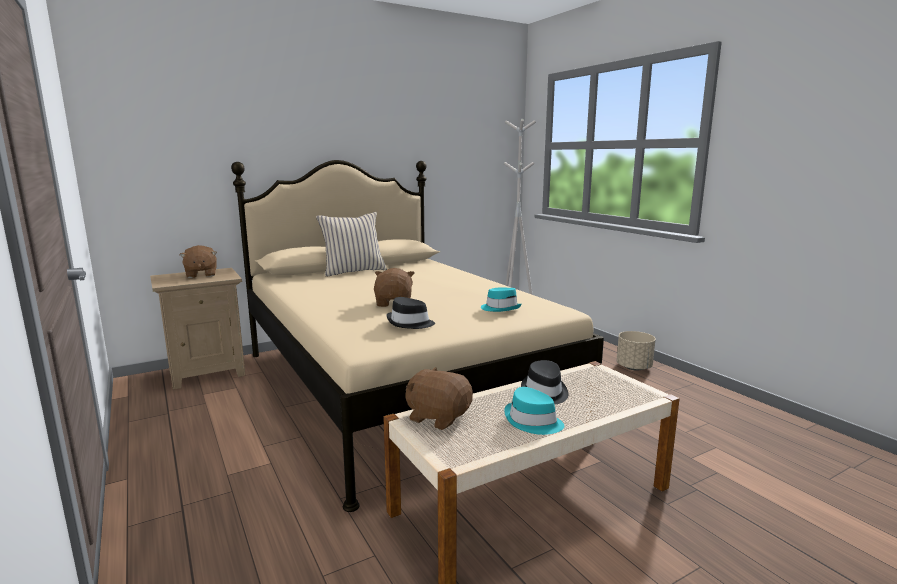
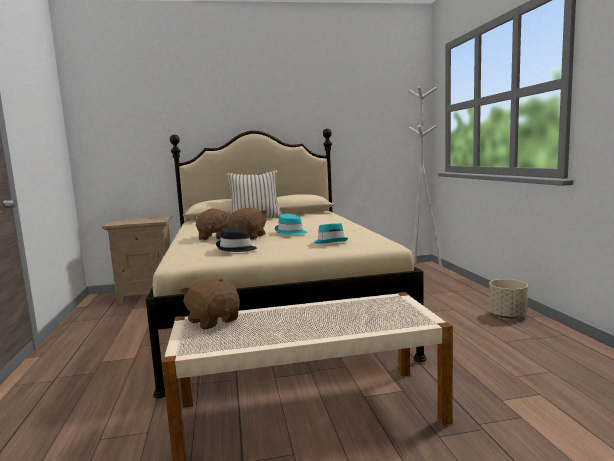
camera: 20 degrees right, 5 degrees down
(201, 275) = (143, 219): brown plush toy -> brown plush toy (213, 237)
(533, 422) = (285, 331): turquoise hat -> turquoise hat (291, 232)
(544, 392) = (325, 311): black hat -> none

